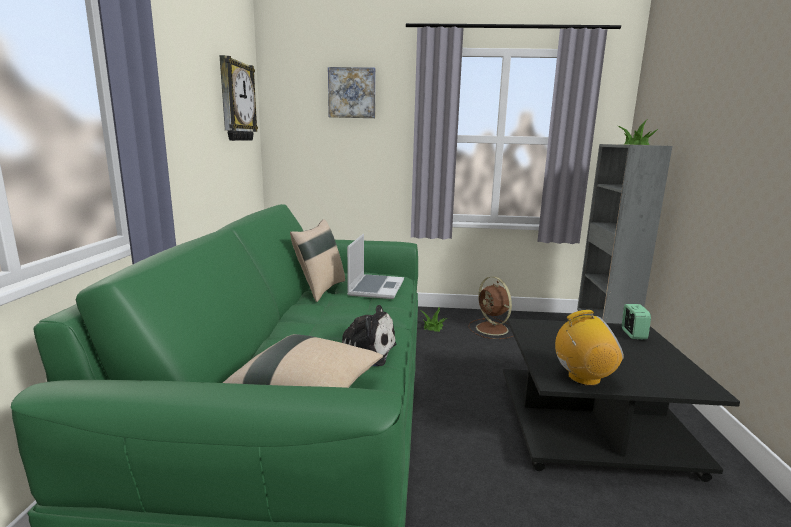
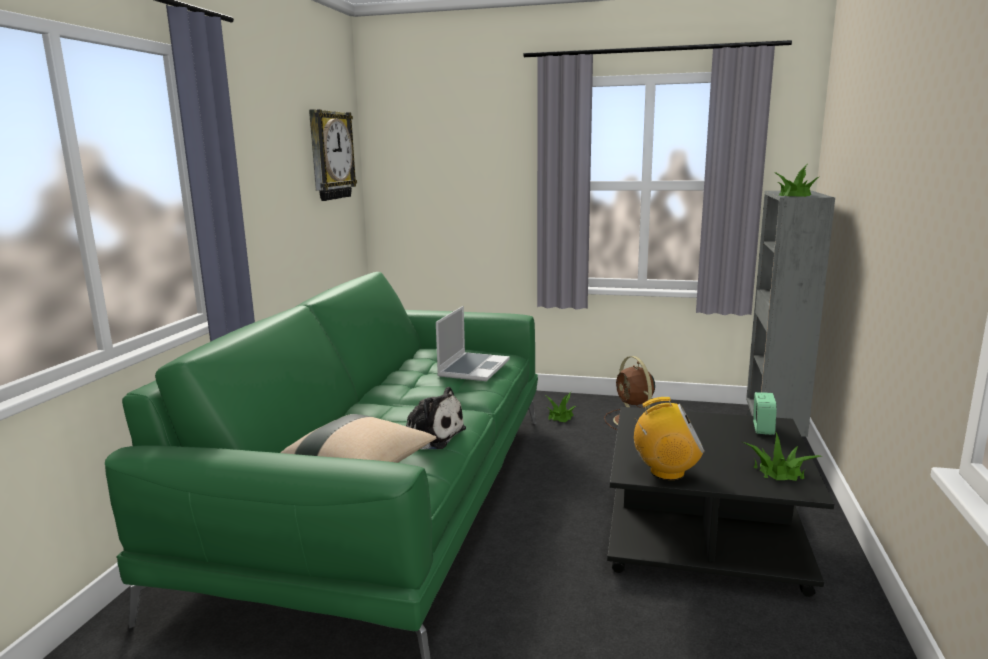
camera: 10 degrees right, 0 degrees up
(320, 289) = (411, 369): beige pillow -> none
(352, 93) = (465, 135): picture -> none
(673, 372) = (778, 471): none -> potted plant

